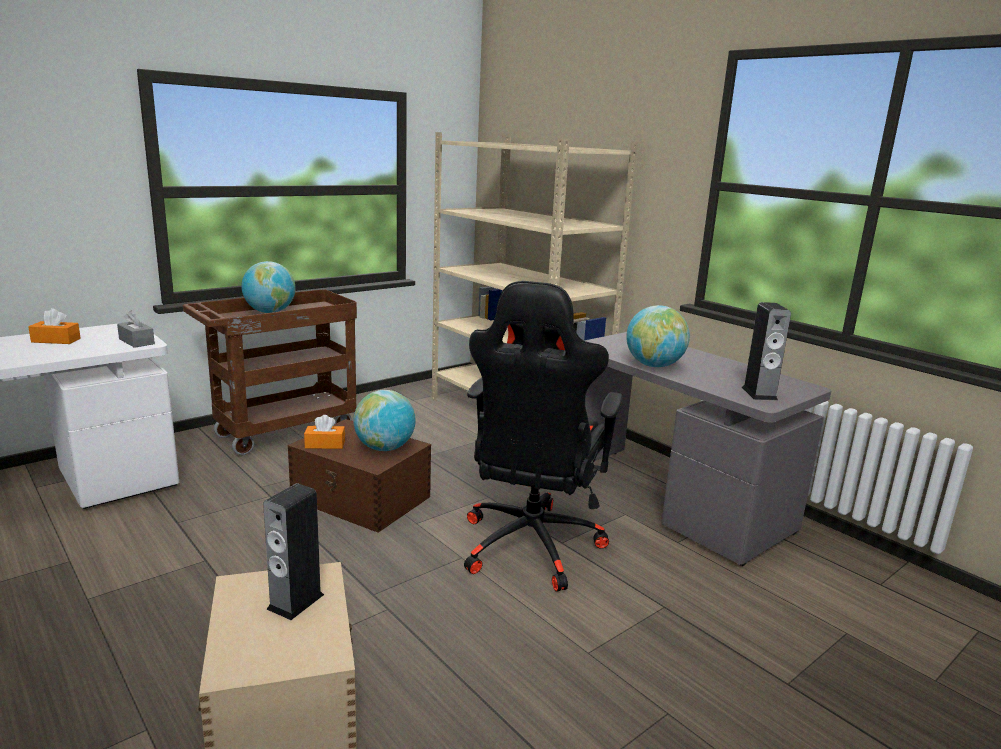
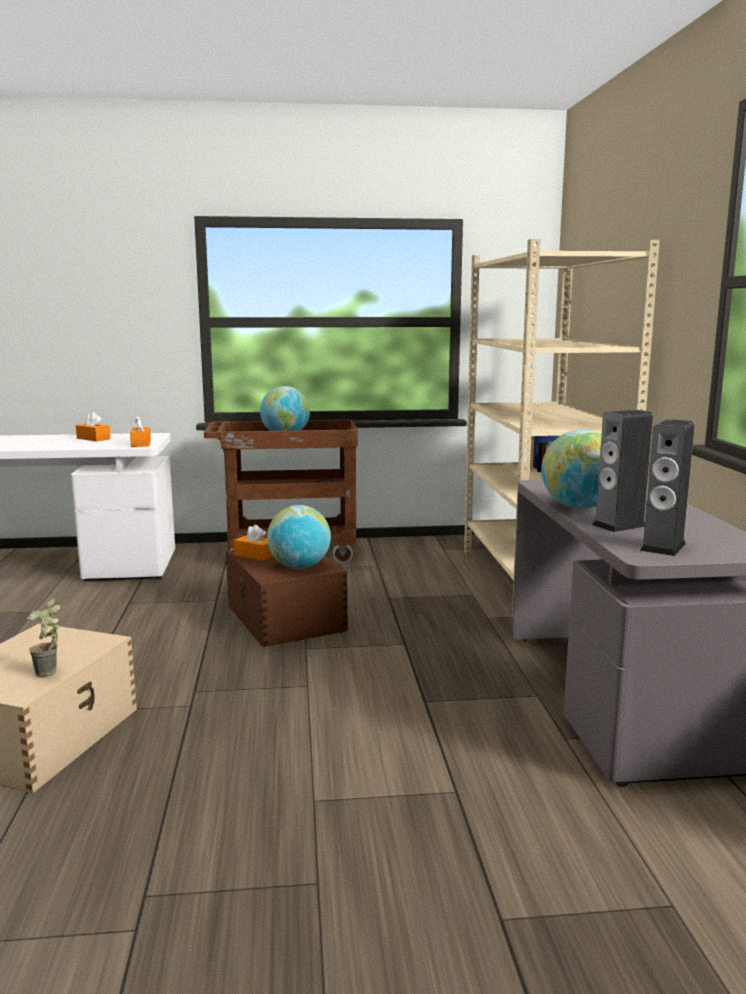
camera: 35 degrees right, 5 degrees down
(136, 341) = (141, 444): grey tissue box -> orange tissue box
(295, 601) = (58, 653): speaker -> speaker (619, 525)
(326, 626) = (51, 674): none -> potted plant
(534, 539) = (399, 690): black office chair -> none

